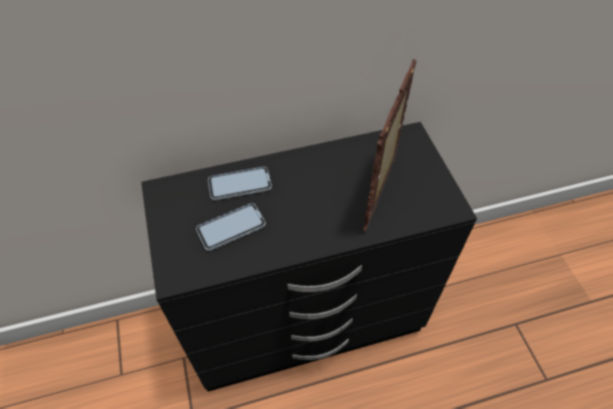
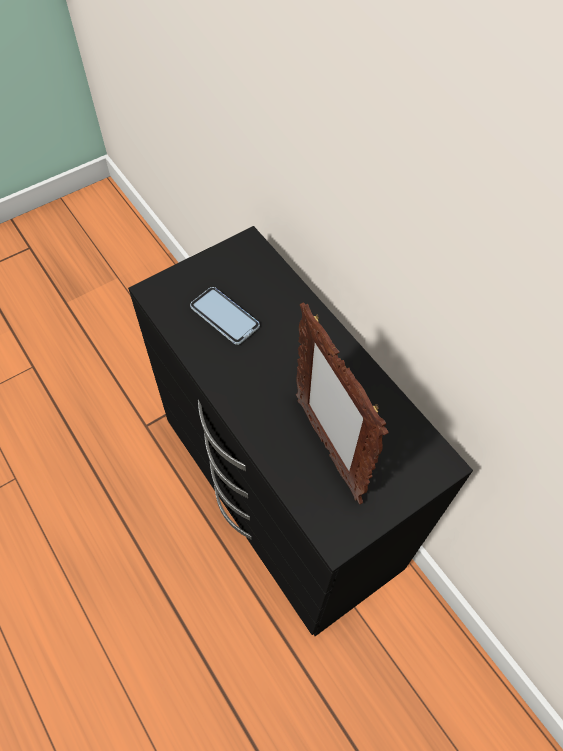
camera: 70 degrees right, 5 degrees up
(239, 184) = (282, 305): phone -> none
(381, 193) = (327, 447): picture frame -> picture frame turned 120 degrees counterclockwise

